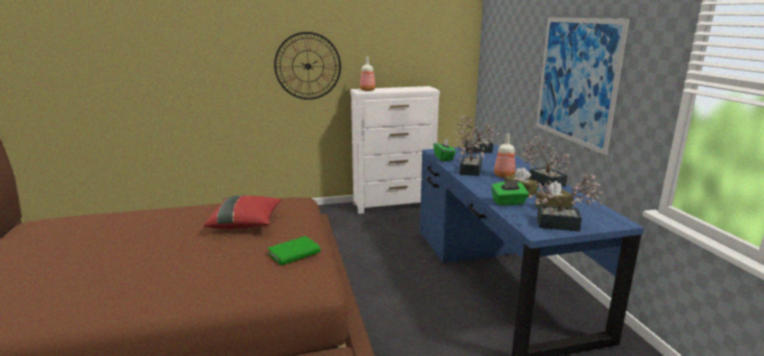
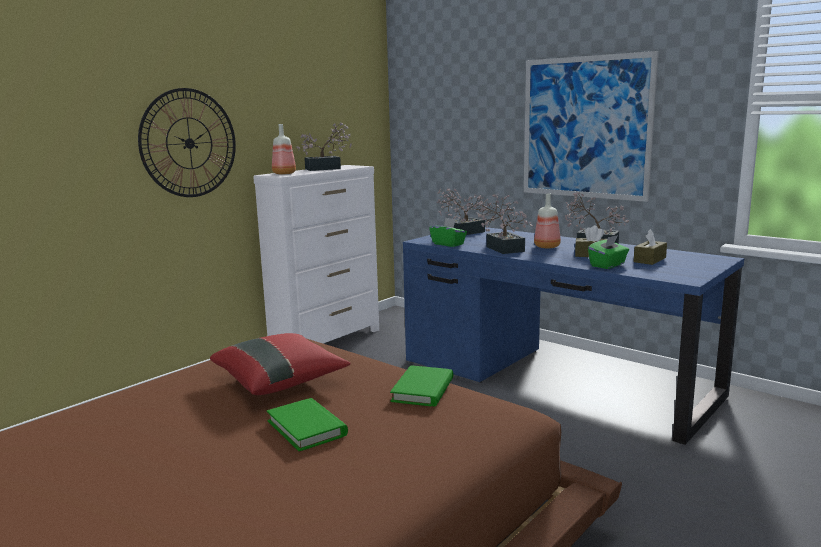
camera: 35 degrees left, 5 degrees down
(210, 253) = (307, 428): none -> green book
(563, 225) = (691, 270): potted plant -> potted plant (327, 168)

